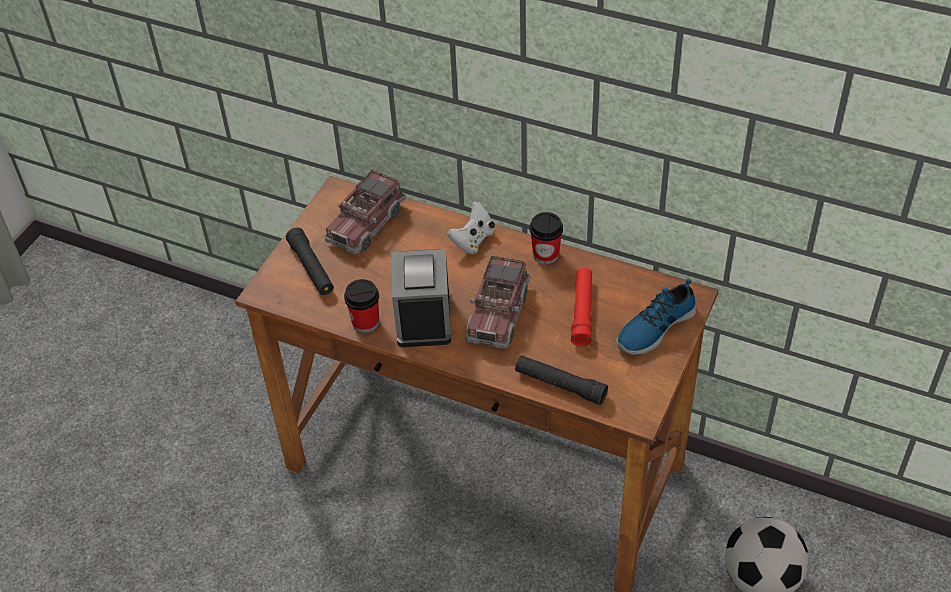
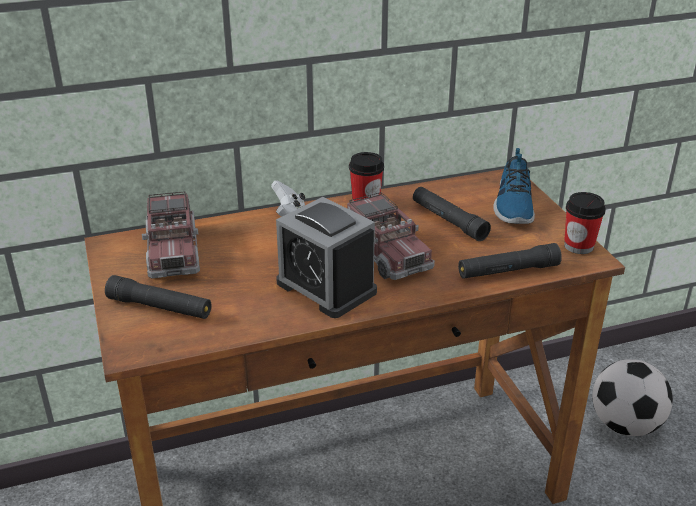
camera: 45 degrees left, 15 degrees down
(365, 322) = (276, 318): cup -> cup (578, 246)
(582, 312) = (448, 221): red flashlight -> black flashlight

